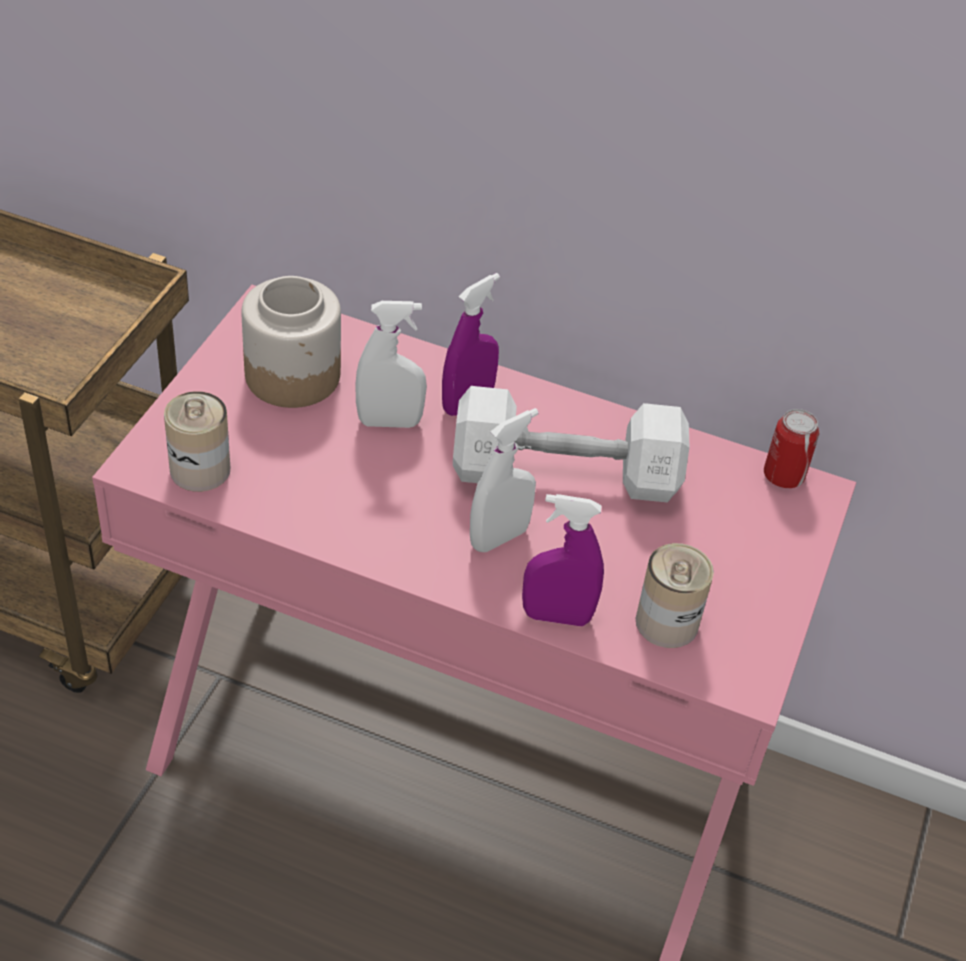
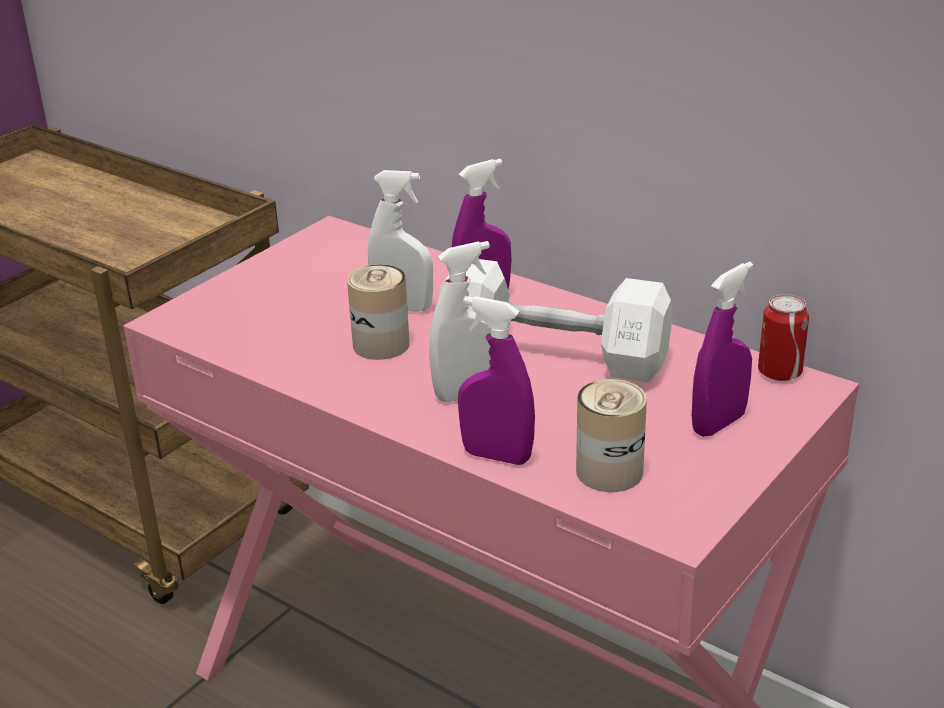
camera: 20 degrees right, 15 degrees down
(200, 469) = (217, 327): can -> can (381, 344)
(293, 375) = (333, 272): jar -> none
(747, 549) = (718, 424): none -> purple spray bottle

